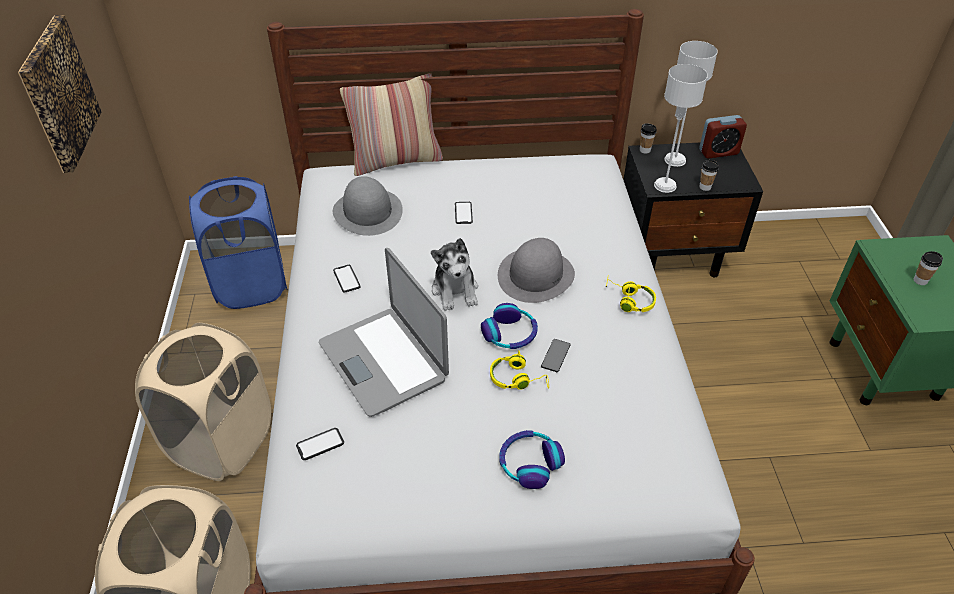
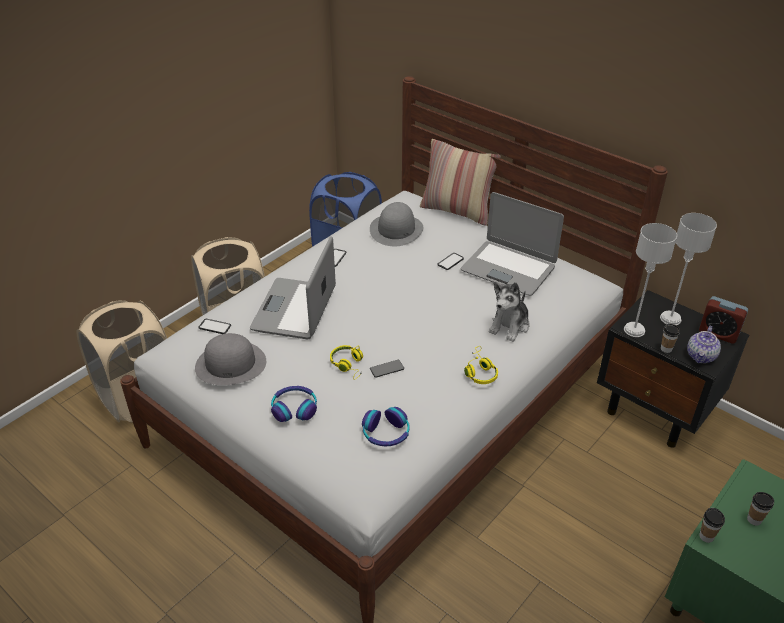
camera: 45 degrees right, 5 degrees down
(58, 94) = (241, 67): picture -> none
(455, 290) = (383, 299): plush toy -> plush toy (510, 325)
(510, 334) = (379, 341): headphones -> headphones (386, 433)
(520, 189) = (508, 268): none -> laptop
(536, 275) = (442, 321): grey hat -> grey hat (231, 364)
(645, 150) = (655, 299): cup -> cup (706, 536)
(733, 178) = (701, 356): none -> teapot

